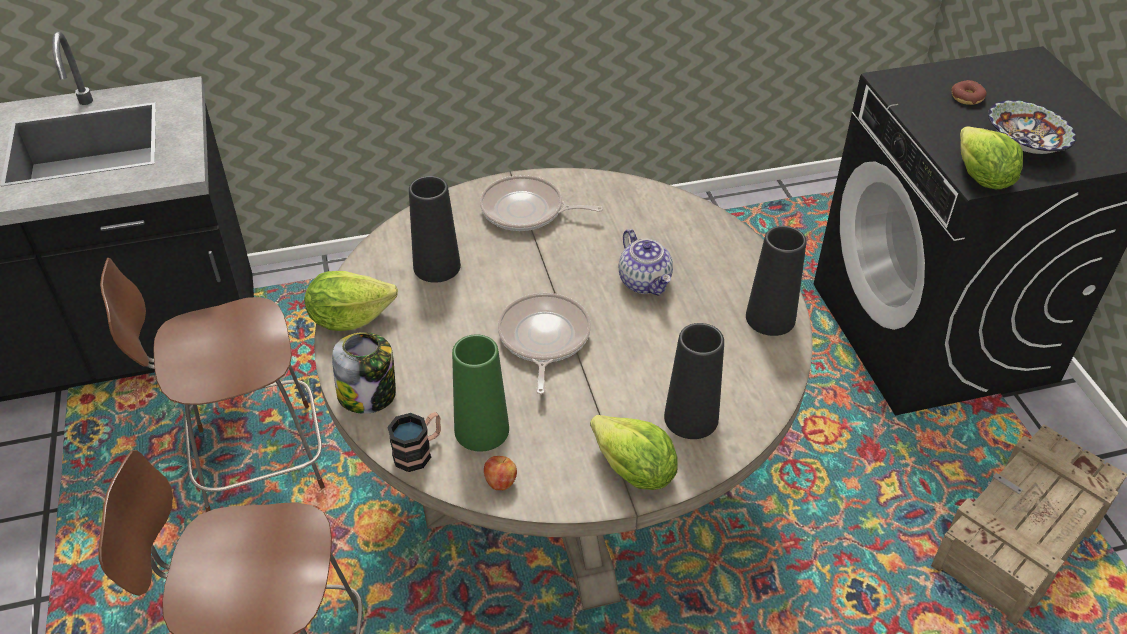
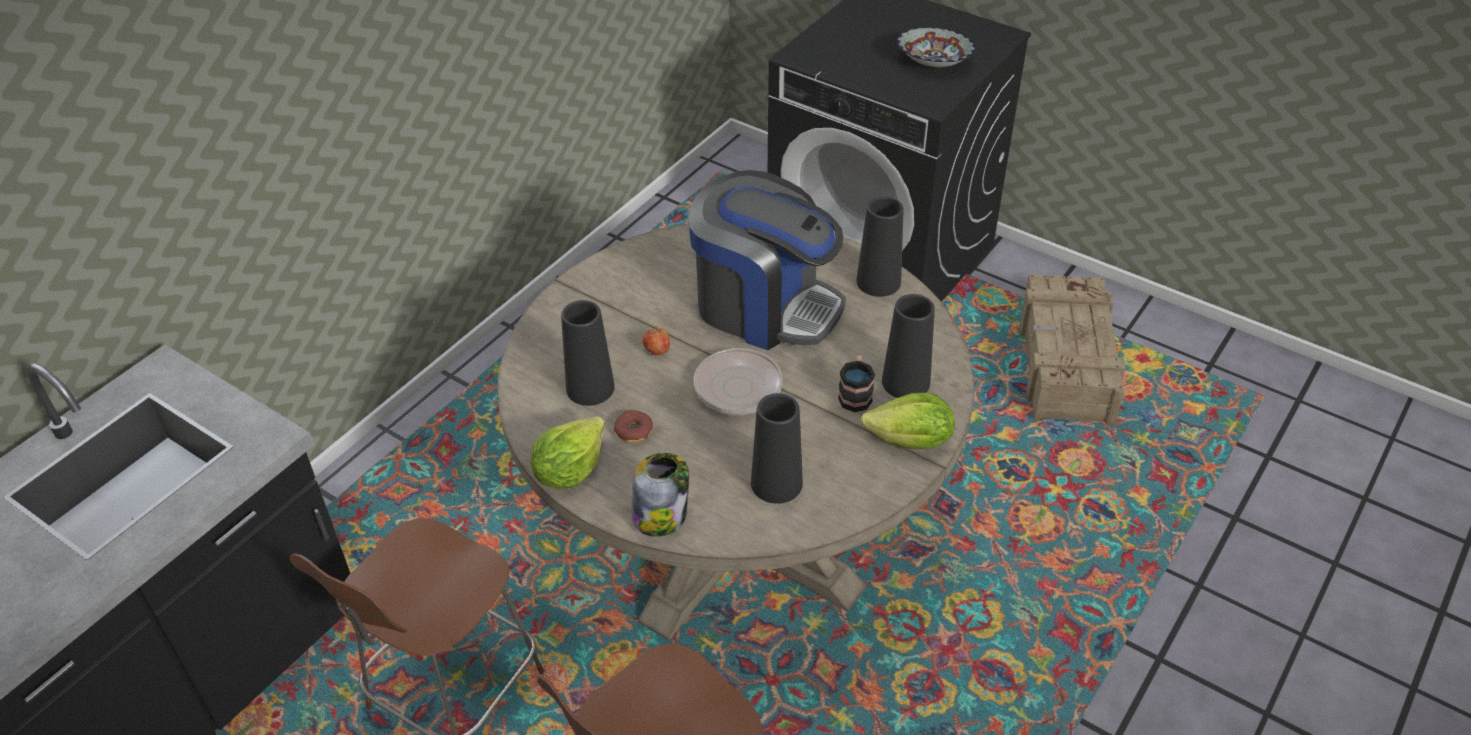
camera: 40 degrees left, 0 degrees up
(419, 451) = (750, 528): mug -> mug (855, 394)
(481, 430) = (776, 483): green vase -> black vase
(500, 482) = (833, 509): apple -> apple (657, 351)
(526, 211) = (609, 303): frying pan -> none
(645, 282) = (765, 306): teapot -> coffee machine
(967, 98) = (861, 44): donut -> donut (634, 431)
(981, 178) = (933, 101): lettuce -> none

